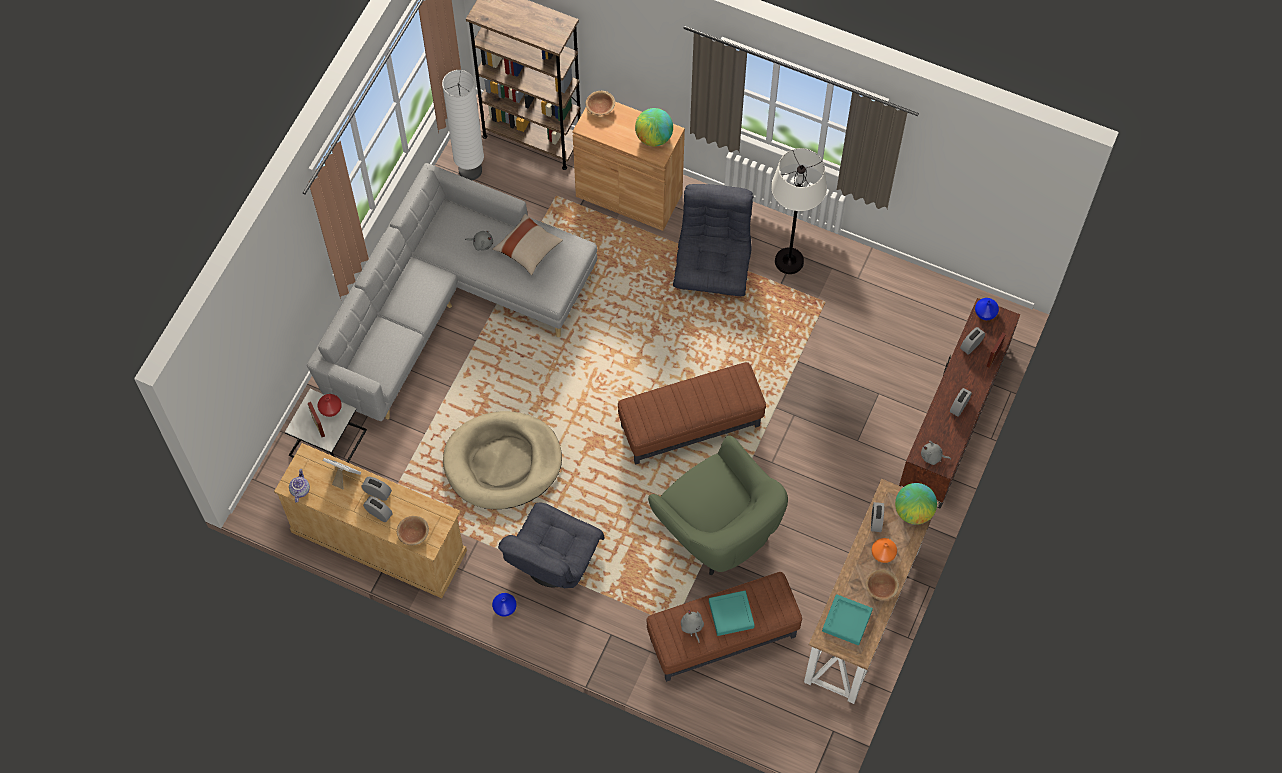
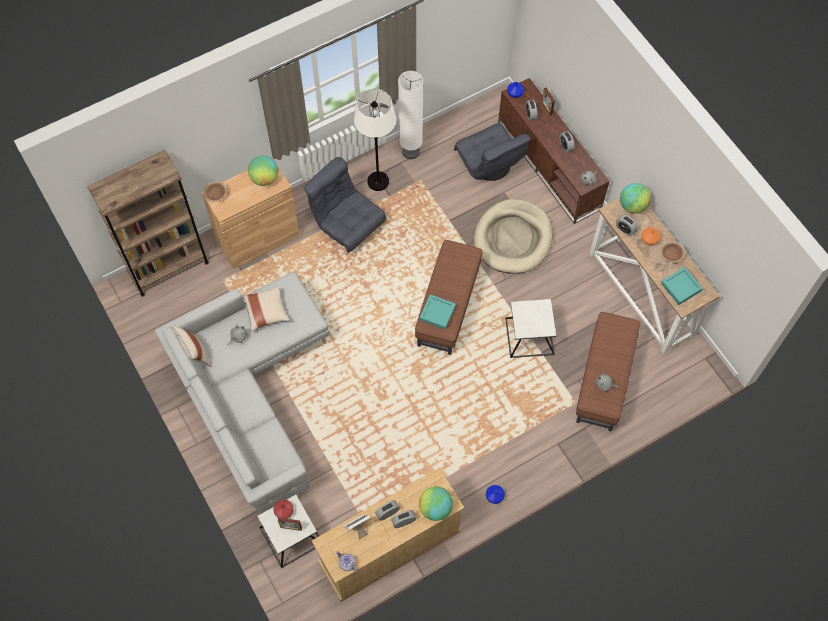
camera: 55 degrees left, 0 degrees up
(413, 534) = (435, 508): brown bowl -> globe
(434, 219) = (195, 354): none -> beige pillow
(470, 170) = (160, 319): white floor lamp -> white floor lamp (411, 151)
(502, 462) = (390, 433): beige dog bed -> beige dog bed (513, 238)
(552, 561) = (482, 446): grey armchair -> grey armchair (489, 165)
(718, 530) = (529, 336): green armchair -> side table
(731, 614) = (611, 357): turquoise tray -> turquoise tray (437, 313)

